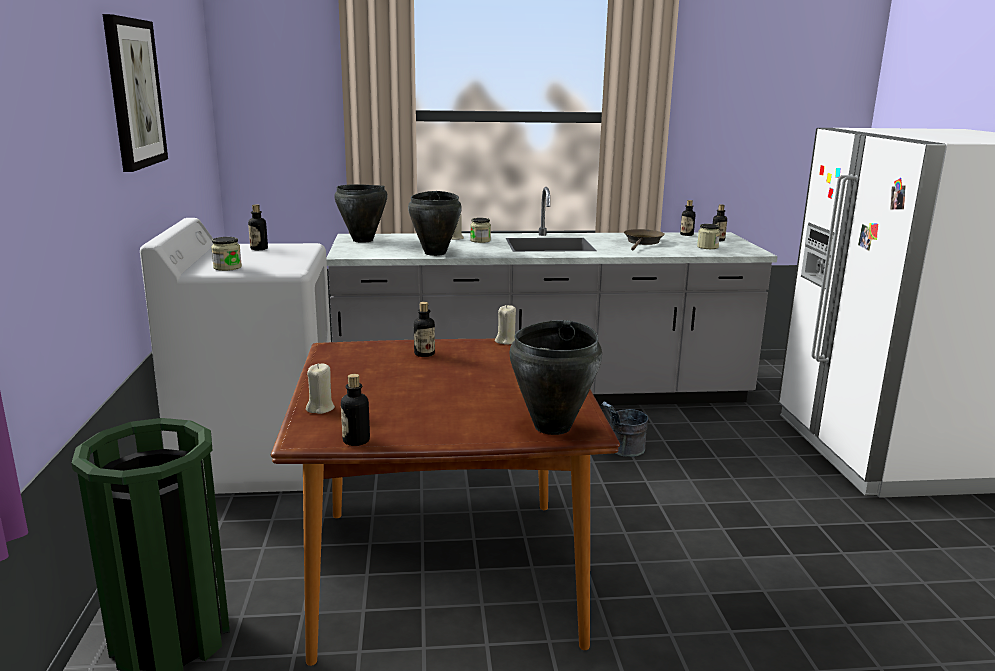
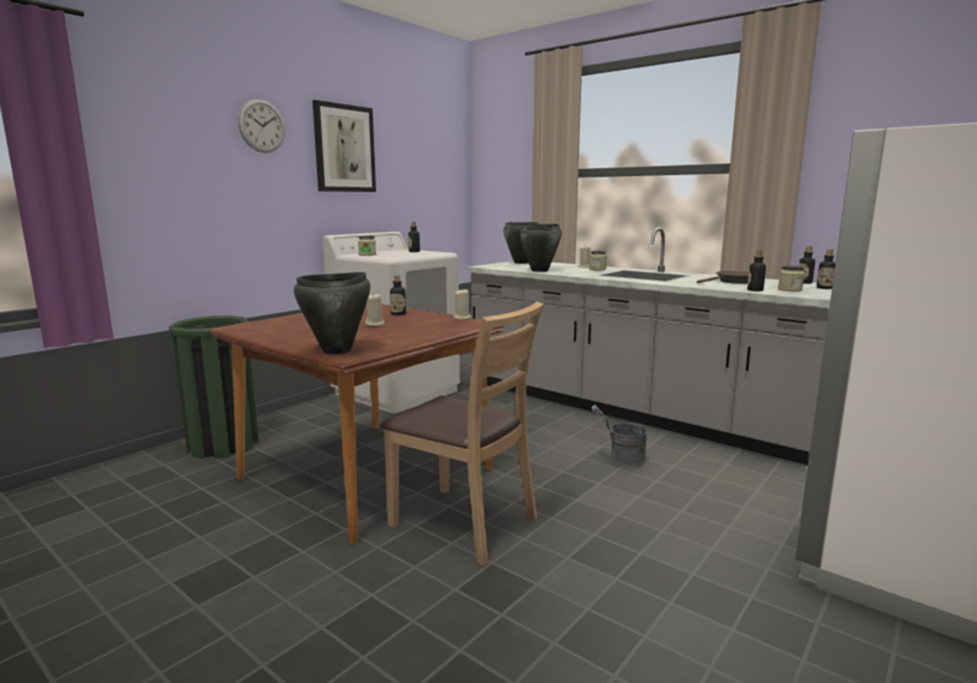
camera: 45 degrees right, 5 degrees down
(68, 69) = (262, 126): none -> wall clock
(320, 408) = (278, 320): beige candle -> beige candle (375, 324)
(356, 440) = (246, 332): bottle -> bottle (755, 290)
(628, 572) = (464, 523): none -> brown chair

